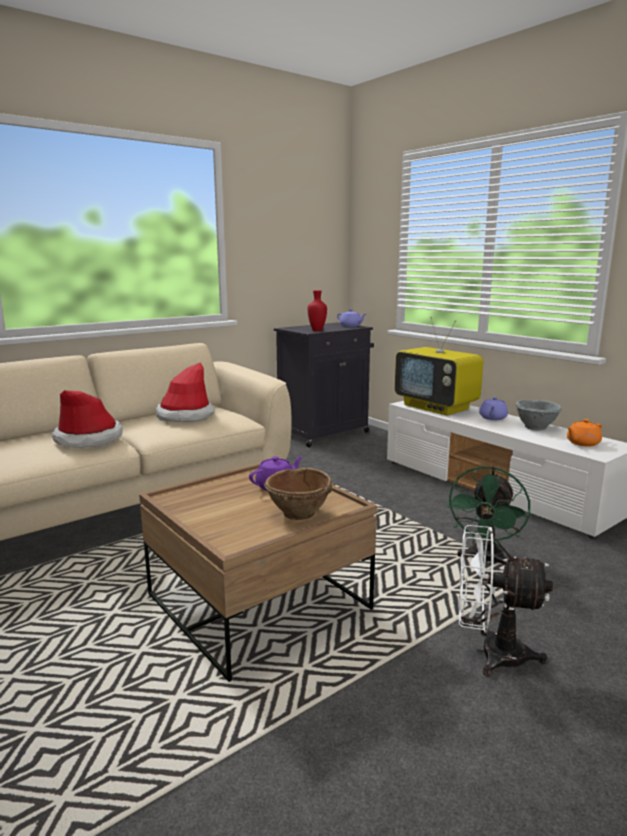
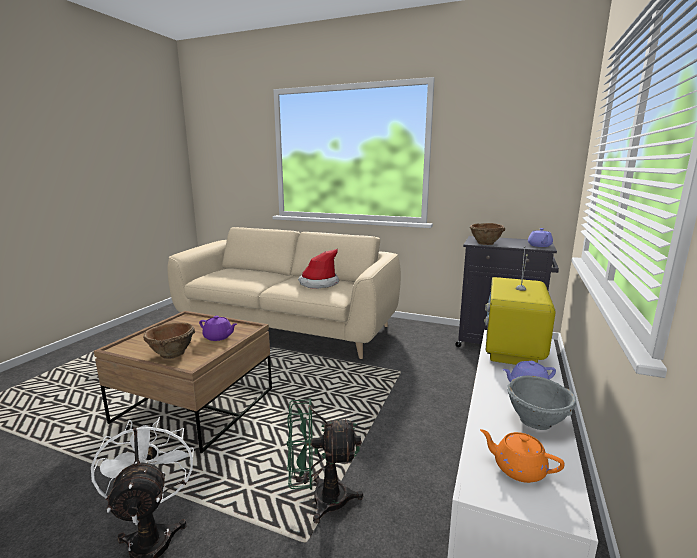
camera: 60 degrees right, 0 degrees up
(88, 439) = (253, 279): hat -> none
(317, 330) = (485, 243): red vase -> brown bowl

